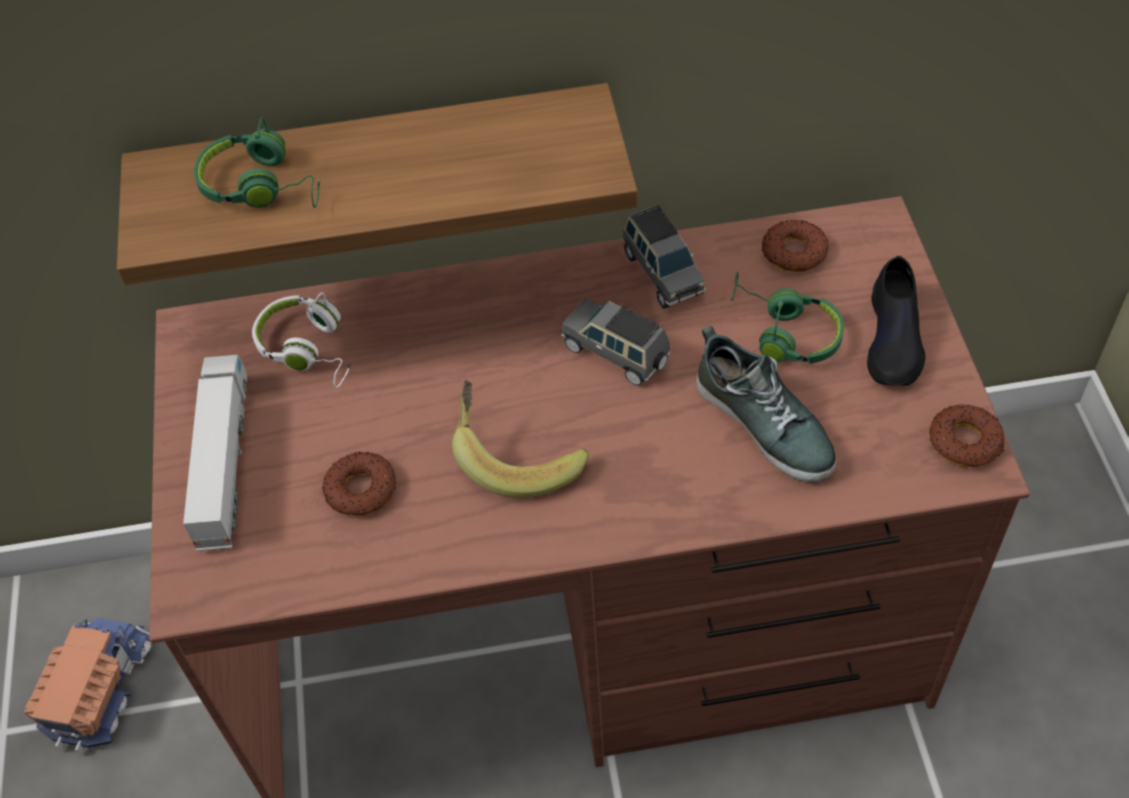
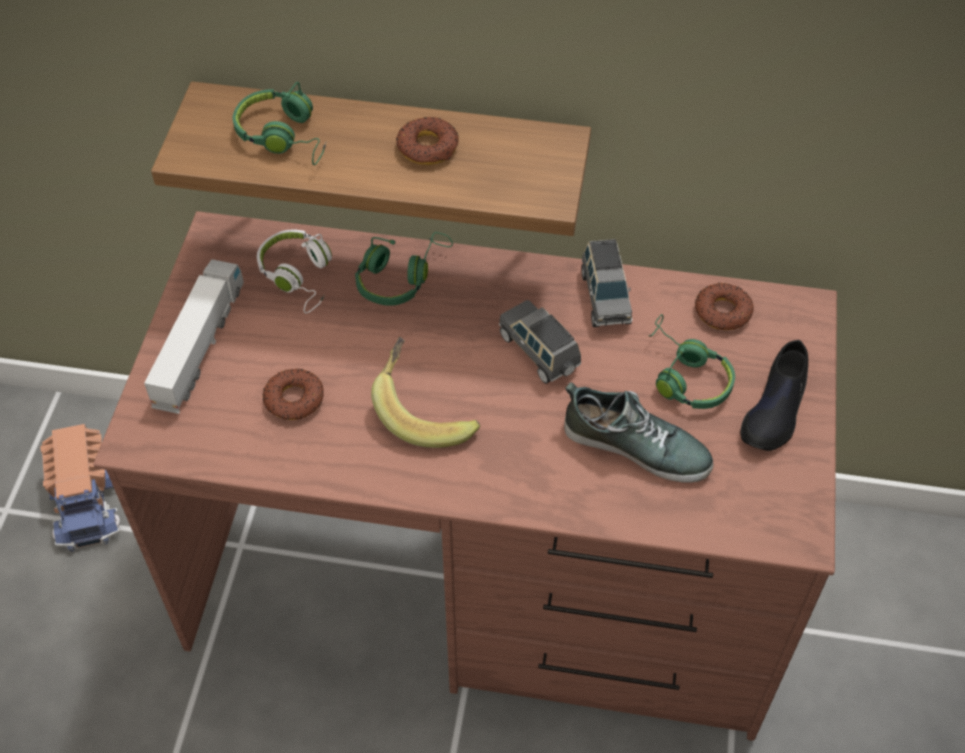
camera: 15 degrees right, 0 degrees up
(98, 688) = (87, 500): toy truck -> toy truck turned 135 degrees clockwise
(426, 316) = (400, 277): none -> green headphones
(765, 422) = (636, 445): shoe -> shoe turned 45 degrees counterclockwise
(965, 441) = (797, 512): donut -> donut (428, 147)

